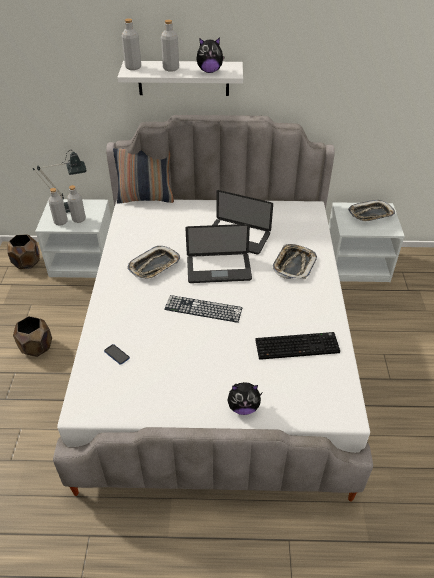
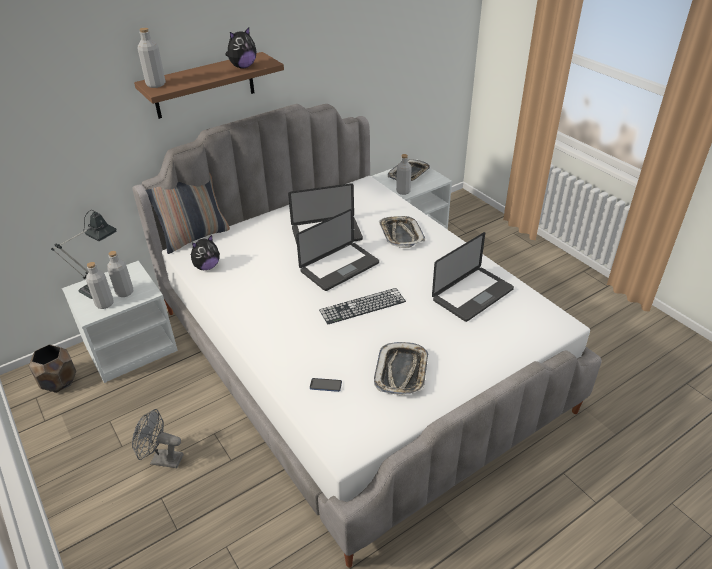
camera: 35 degrees left, 5 degrees down
(36, 348) = (162, 459): brown planter -> grey fan
(154, 266) = (274, 292): tray -> tray (402, 372)
(171, 68) = (199, 75): grey bottle -> grey bottle (403, 191)
(183, 78) = (204, 85): white shelf -> brown shelf
(243, 407) = (483, 364): plush toy -> plush toy (207, 267)
(297, 345) = (472, 295): keyboard -> laptop

